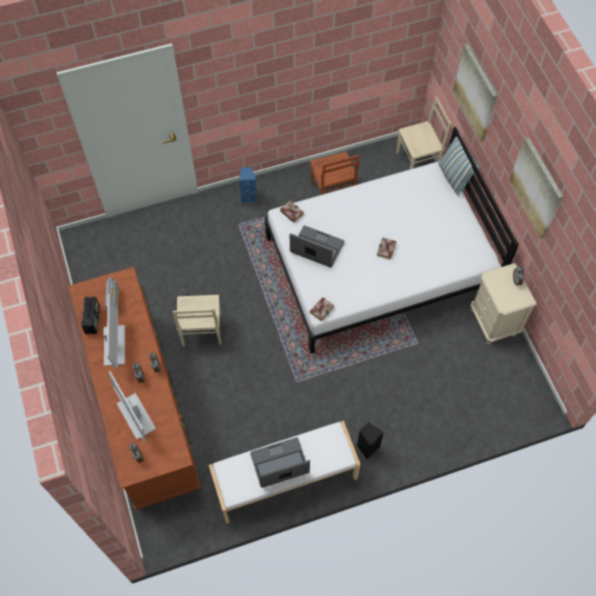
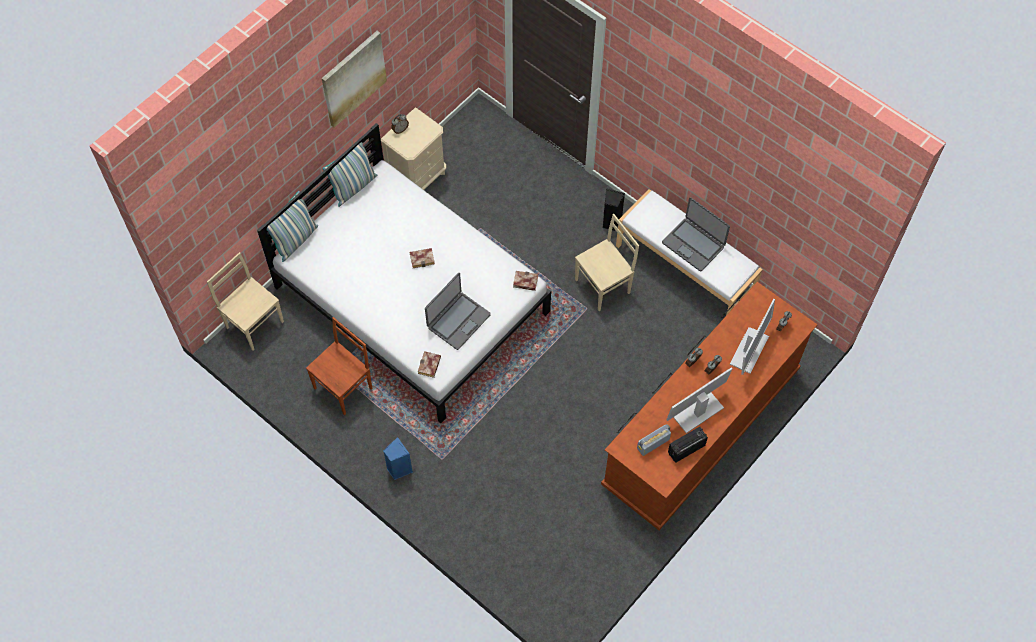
camera: 120 degrees left, 0 degrees up
(201, 331) = (590, 422): beige chair -> beige chair (603, 286)
(316, 248) = (458, 321): laptop -> laptop turned 135 degrees counterclockwise
(476, 92) = (249, 178): picture -> none
(482, 235) = (353, 187): none -> pillow

